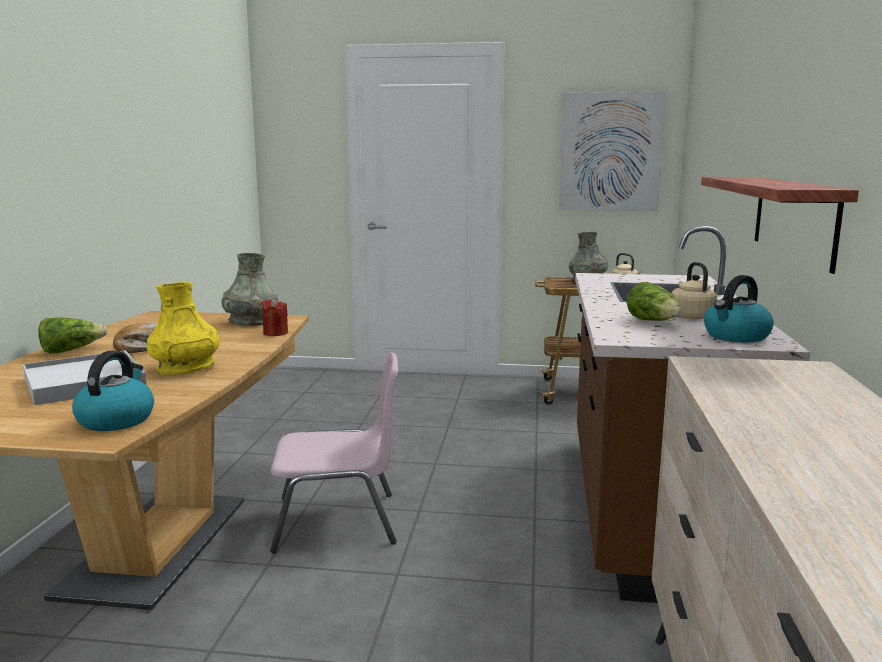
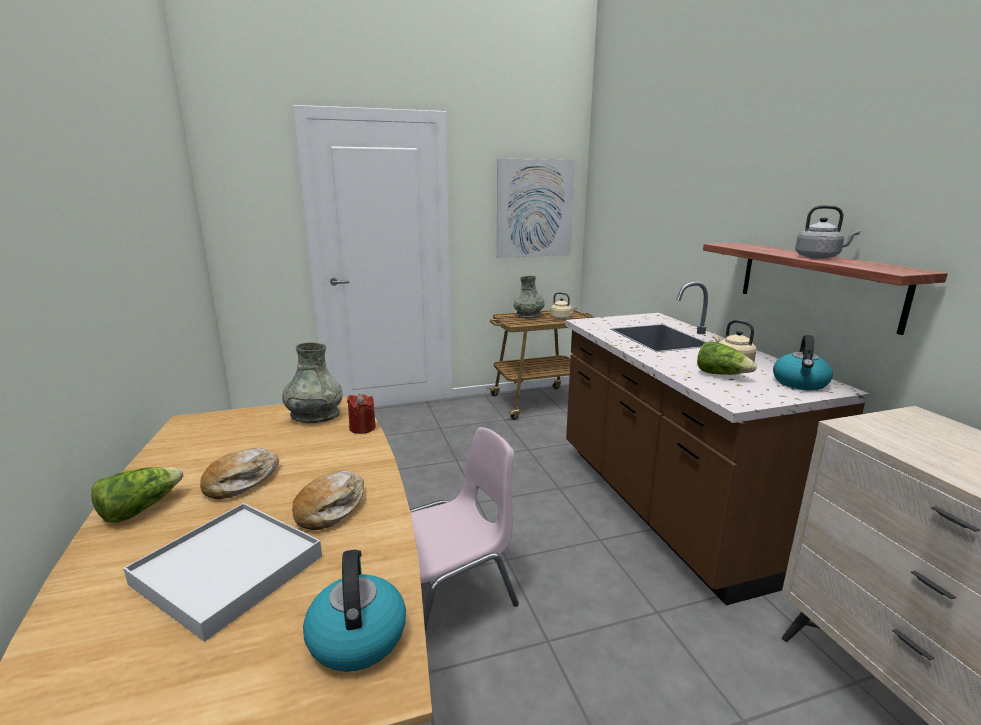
camera: 25 degrees left, 5 degrees up
(186, 368) = (331, 508): yellow vase -> bread
(773, 182) = (819, 257): none -> grey kettle

